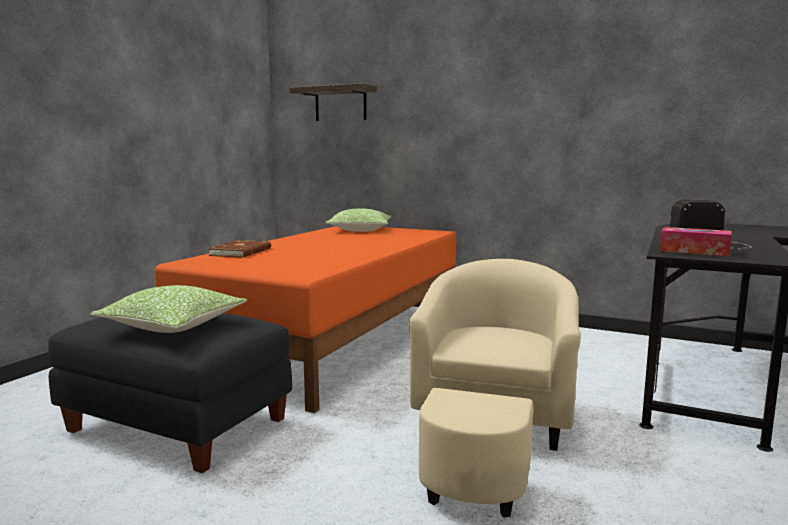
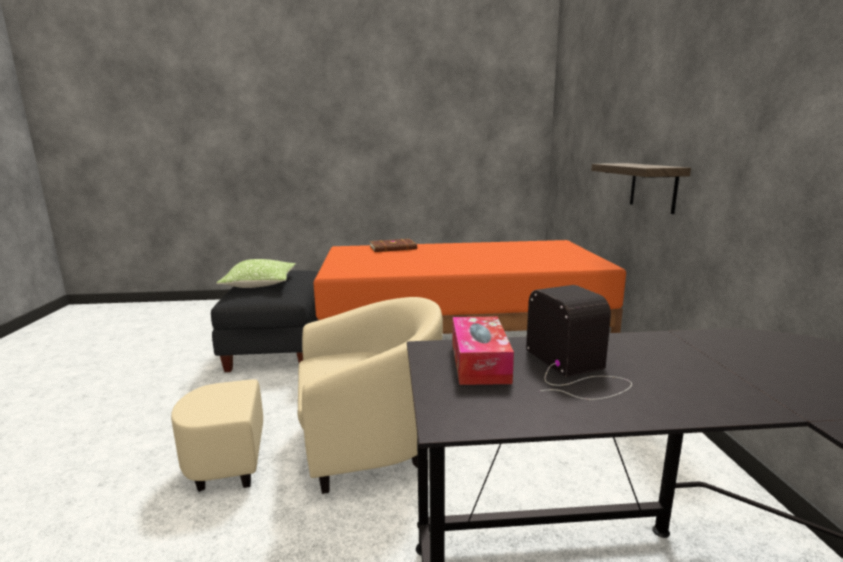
camera: 60 degrees right, 5 degrees up
(340, 104) = (580, 118): shelf -> shelf (653, 187)
(360, 230) = (546, 248): pillow -> none

